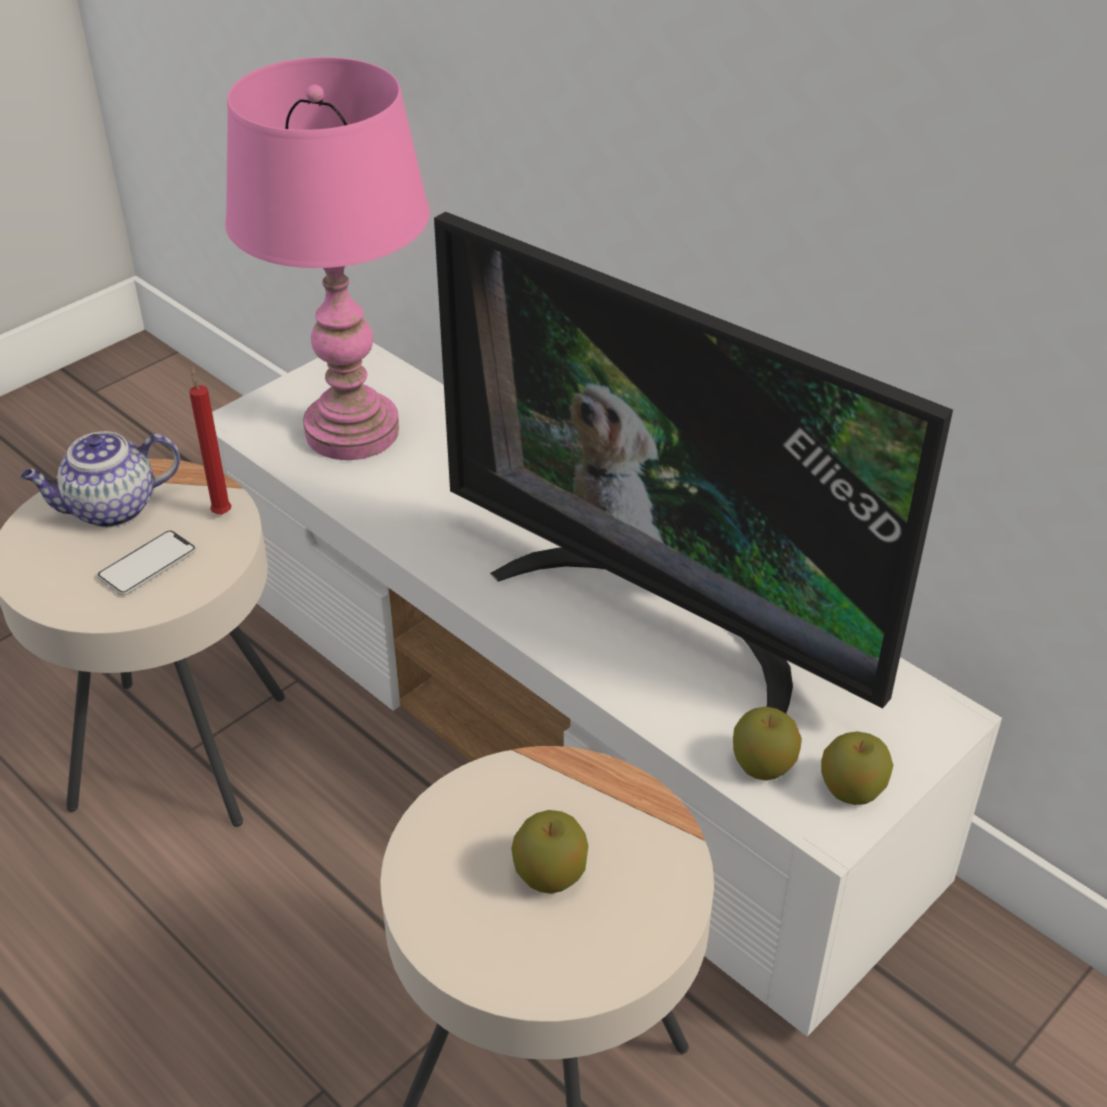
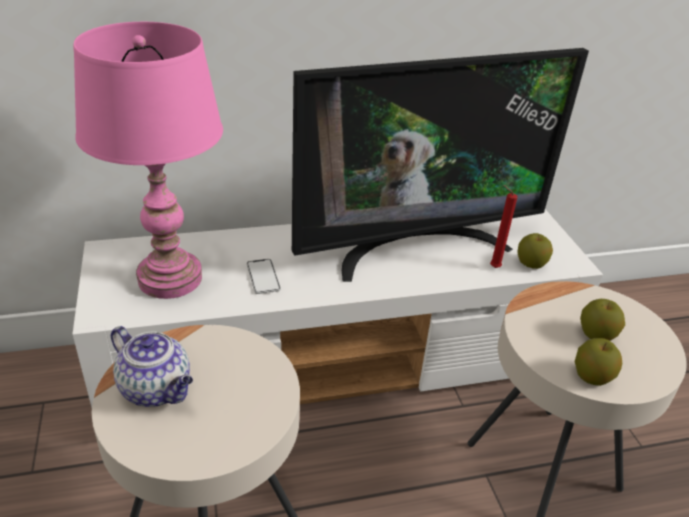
camera: 60 degrees left, 5 degrees down
(110, 509) = (157, 389): teapot -> teapot turned 60 degrees counterclockwise
(147, 564) = (235, 391): phone -> phone (263, 277)
(221, 512) = (218, 341): red candle -> red candle (493, 267)
(851, 790) = (558, 250): apple -> apple (591, 377)

